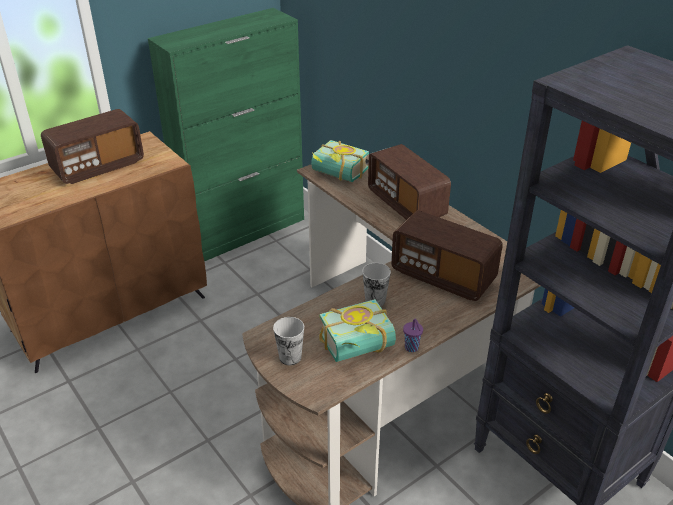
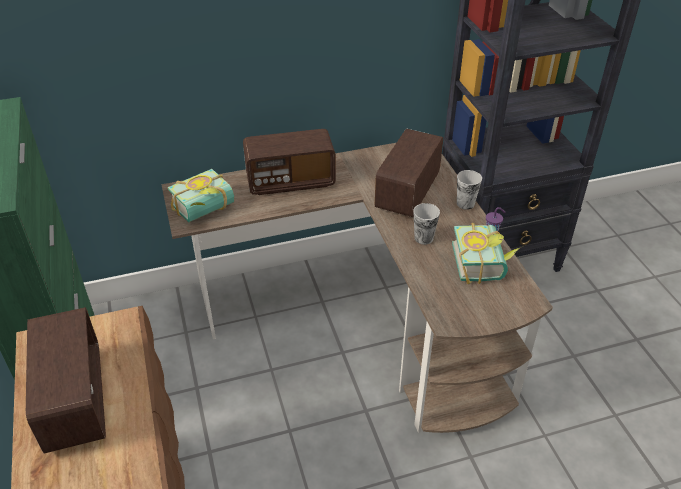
camera: 70 degrees left, 5 degrees up
(290, 357) = (481, 309): cup -> cup (465, 204)
(443, 276) = (408, 192): radio -> radio turned 150 degrees clockwise

